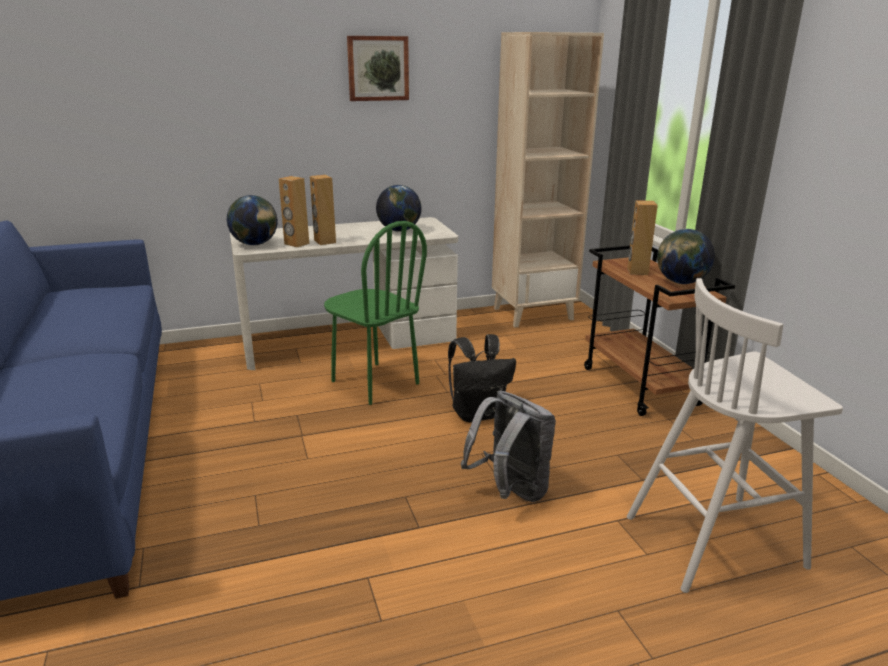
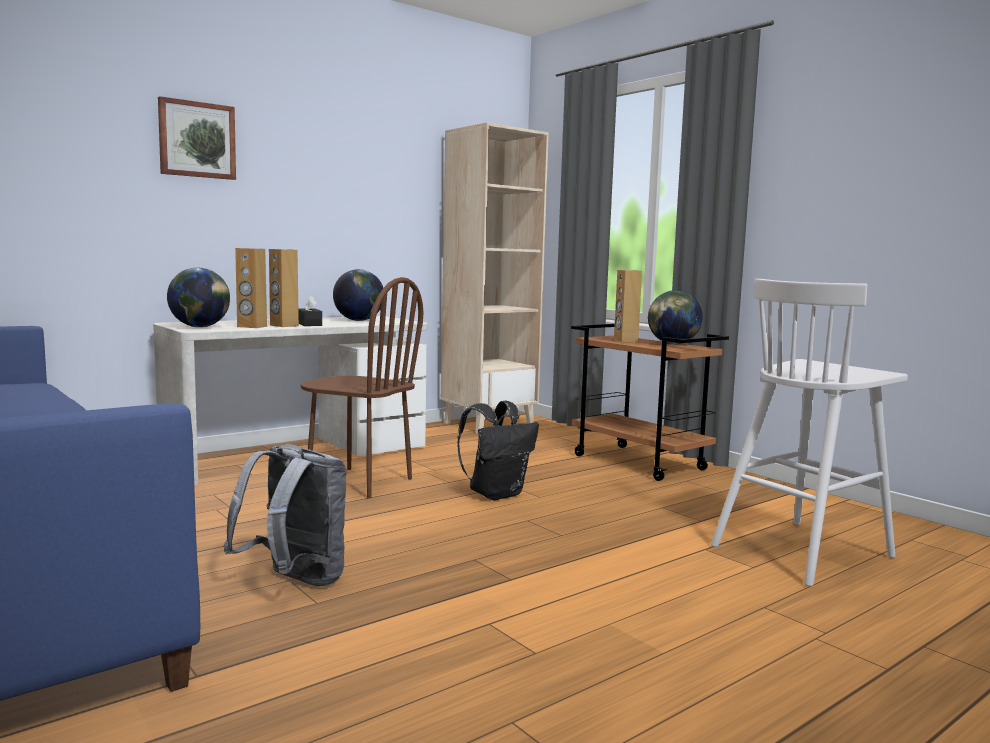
camera: 20 degrees left, 15 degrees down
(349, 239) = (309, 324): none -> black tissue box
(374, 383) = (359, 482): green chair -> brown chair
(378, 68) = (326, 152): picture -> picture (197, 140)
(510, 492) = (583, 543): grey backpack -> grey backpack (294, 582)

